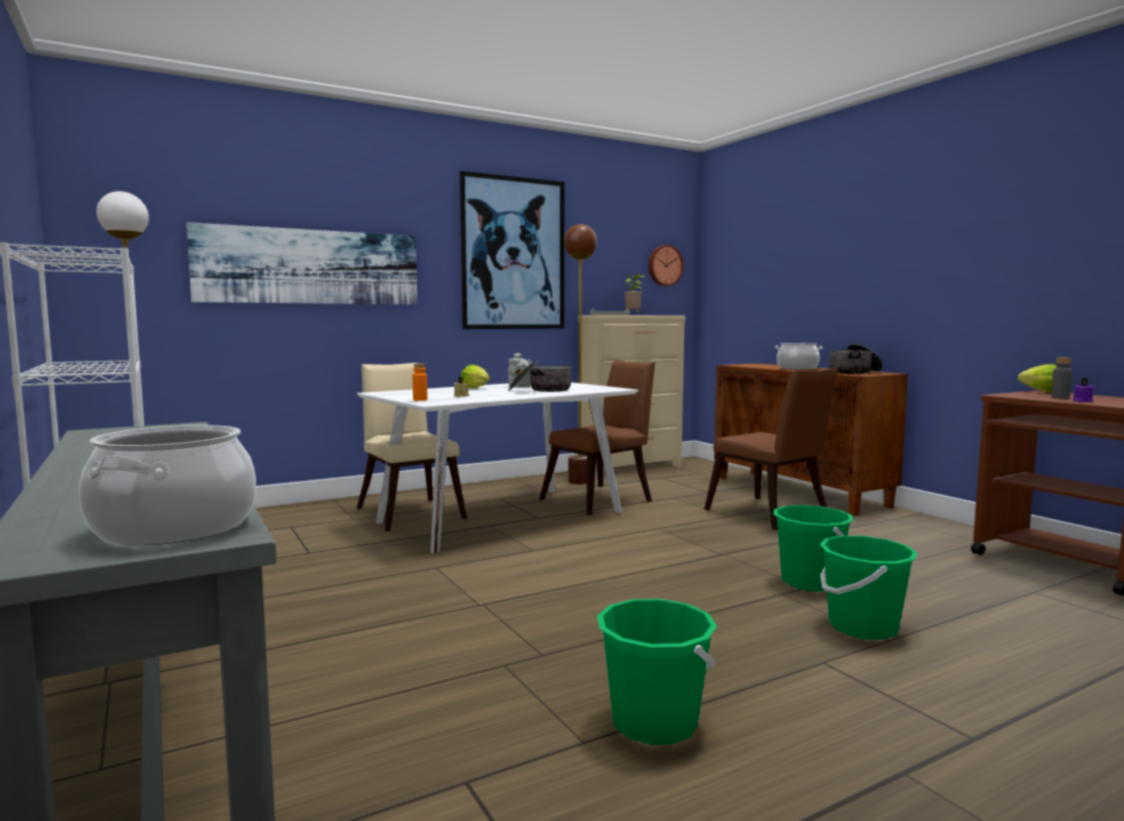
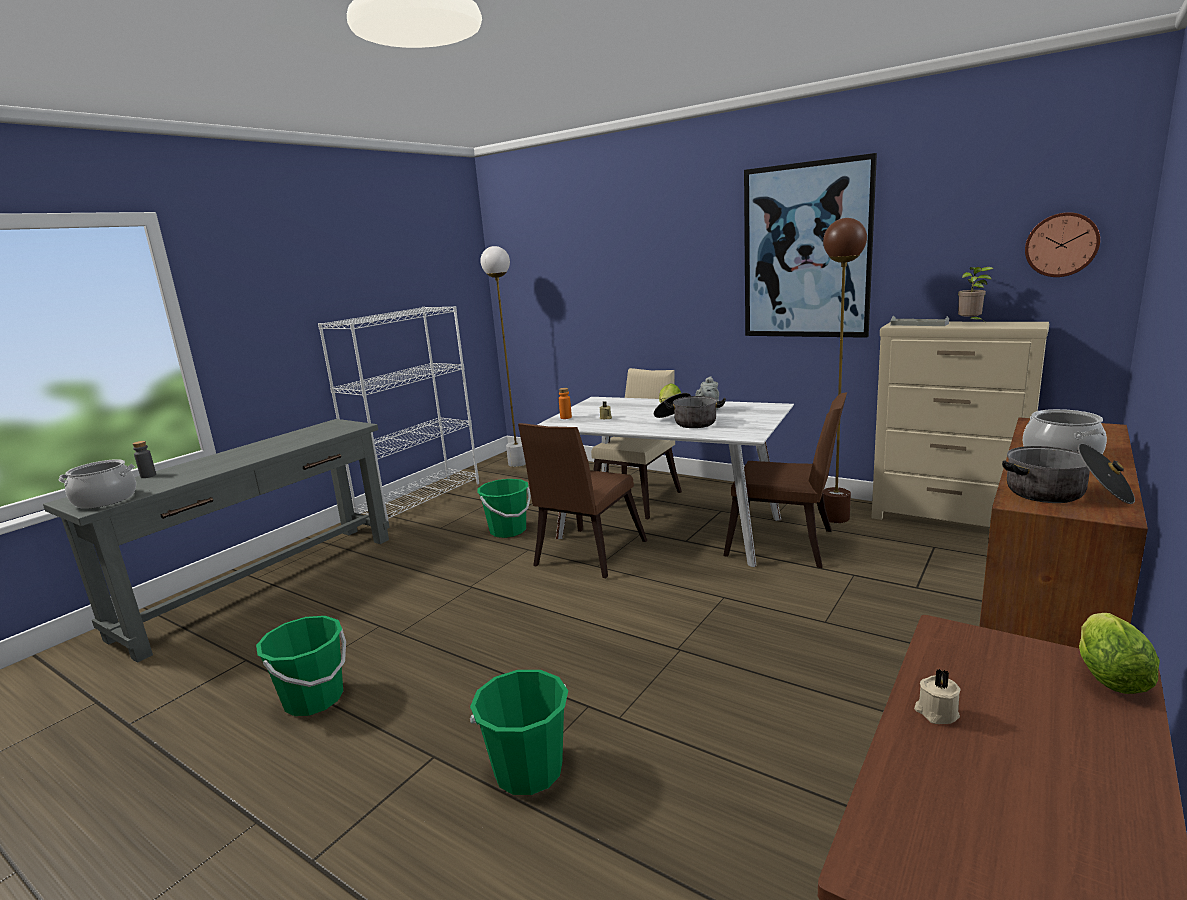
camera: 65 degrees right, 10 degrees up
(310, 267) = (620, 281): picture -> none
(770, 515) = (874, 647): brown chair -> brown chair (586, 556)
(809, 582) = (637, 717): green bucket -> green bucket (508, 531)
(1060, 397) = (987, 690): grey bottle -> grey bottle (148, 476)
(1081, 401) = (936, 712): purple candle -> beige candle

